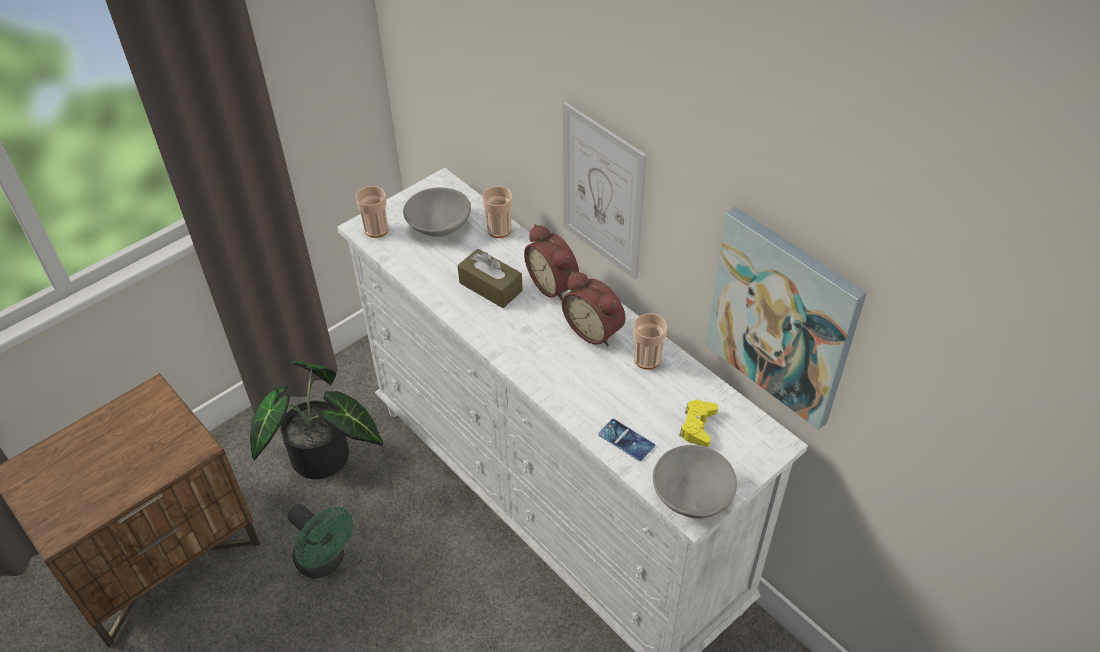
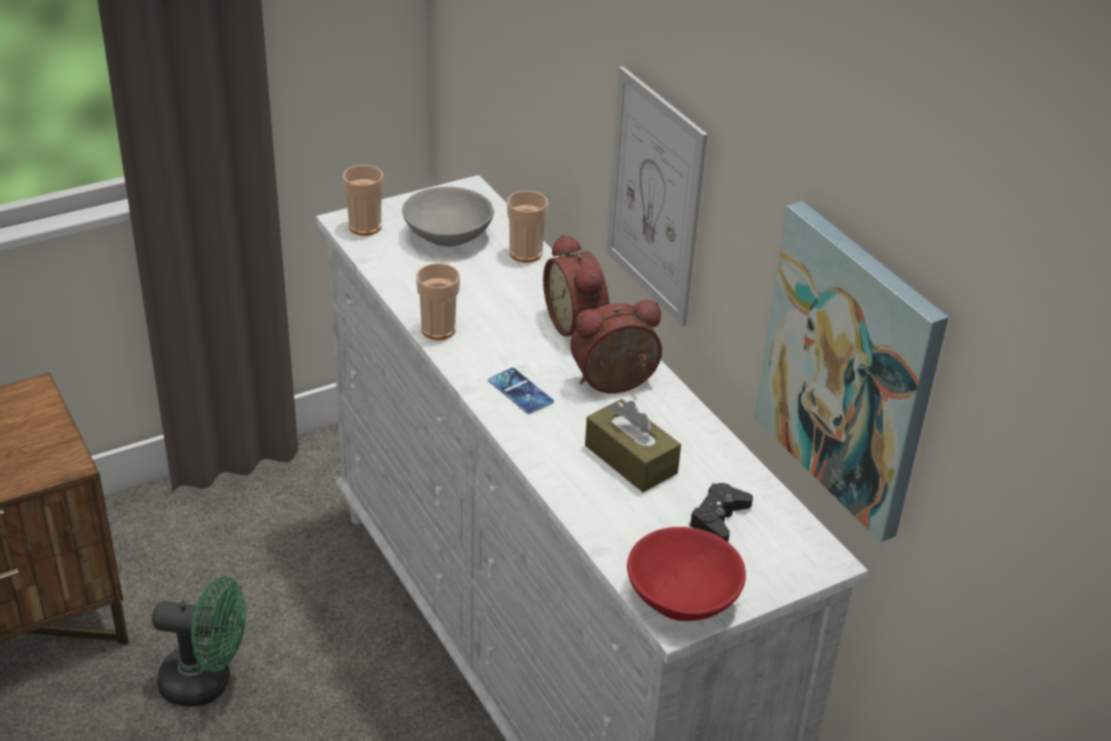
camera: 10 degrees right, 10 degrees down
(324, 461) = (245, 560): potted plant -> none
(325, 561) = (207, 682): green fan -> green fan turned 45 degrees counterclockwise
(490, 287) = (491, 313): brown tissue box -> brown tissue box (630, 459)
(595, 329) = (615, 384): alarm clock -> alarm clock turned 105 degrees clockwise
(626, 440) = (613, 517): phone -> phone (520, 391)
(647, 359) = (674, 430): cup -> cup (438, 329)
(691, 495) = (682, 598): grey bowl -> red bowl
(698, 426) = (718, 519): yellow game controller -> black game controller

